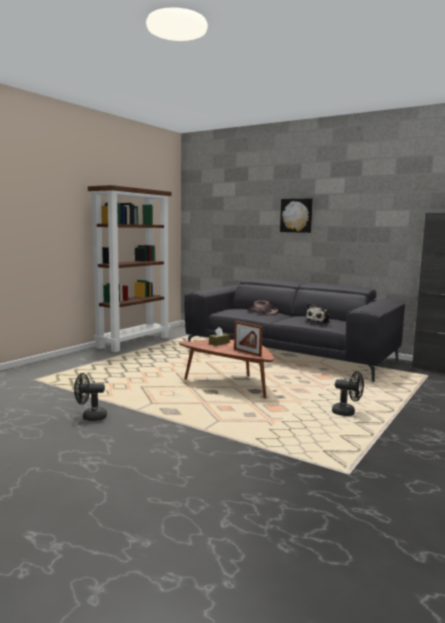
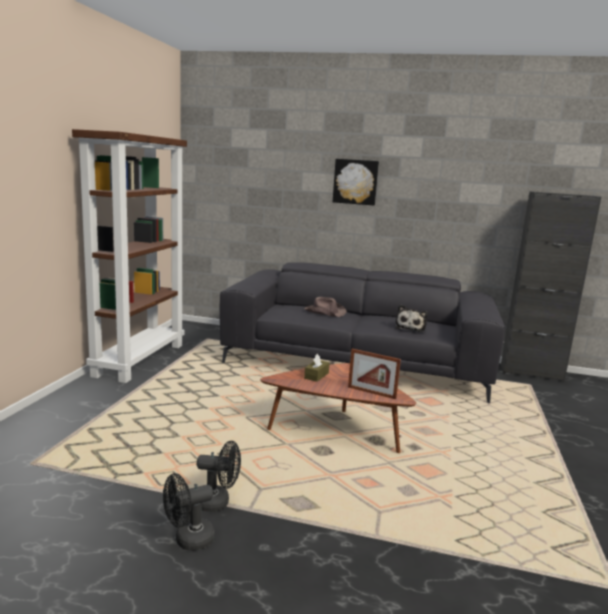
camera: 20 degrees left, 5 degrees up
(347, 413) = (511, 465): black fan -> black fan (218, 502)

